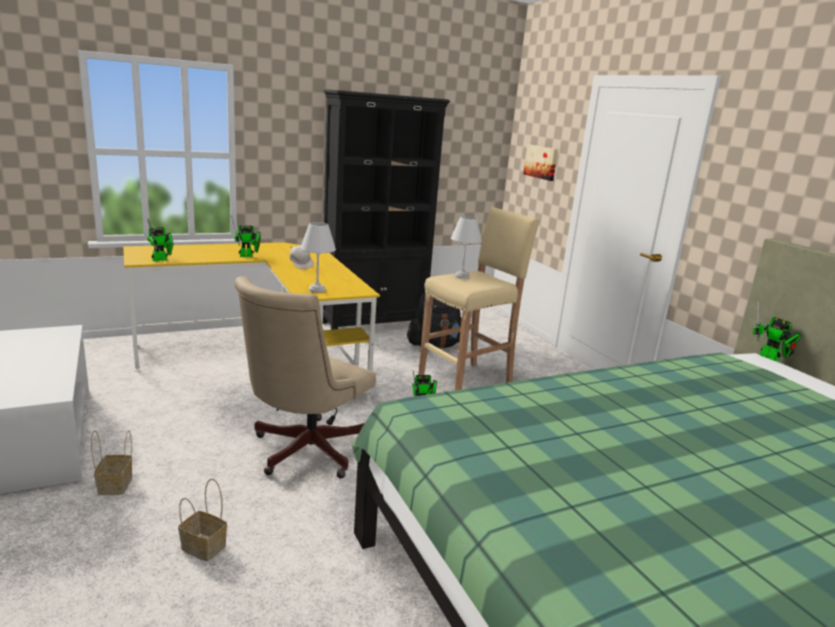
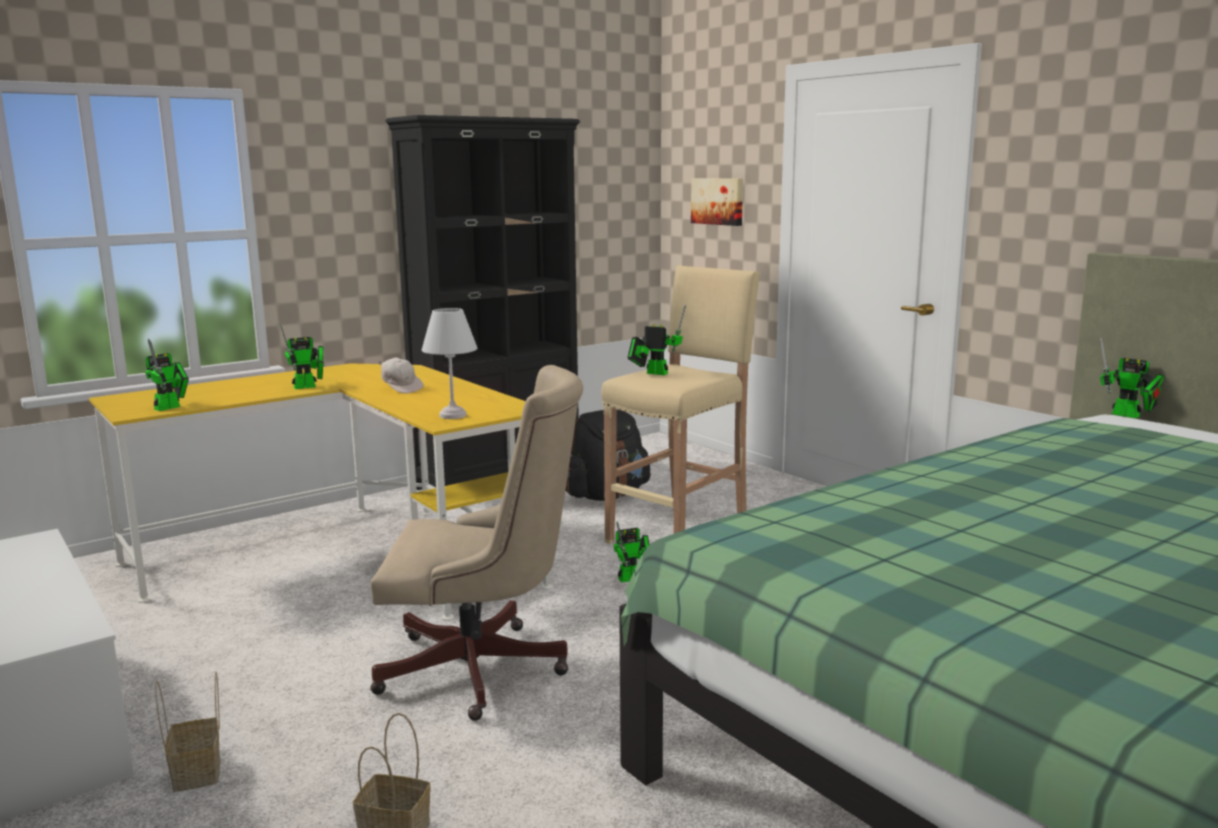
camera: 10 degrees left, 5 degrees down
(303, 452) = (484, 671): beige office chair -> beige office chair turned 105 degrees counterclockwise
(461, 276) = (654, 373): white table lamp -> toy robot

